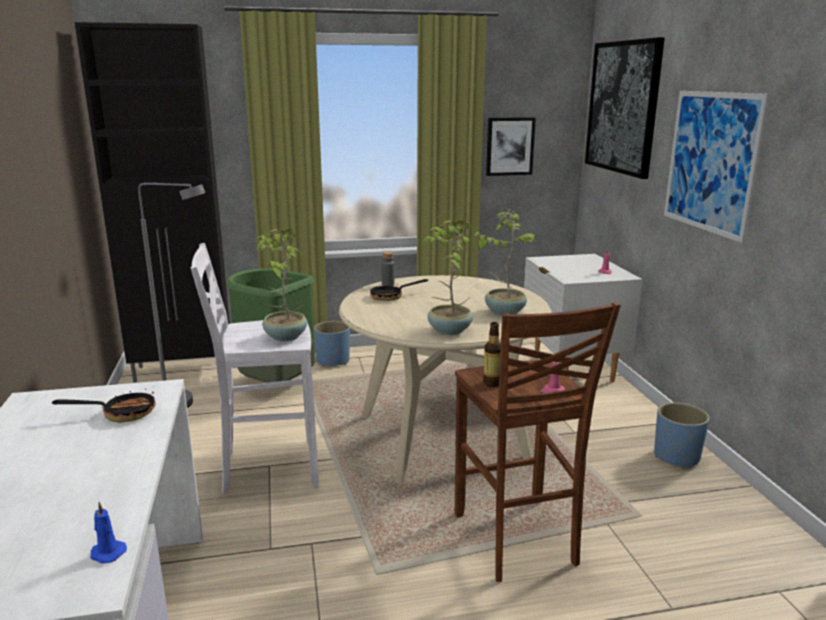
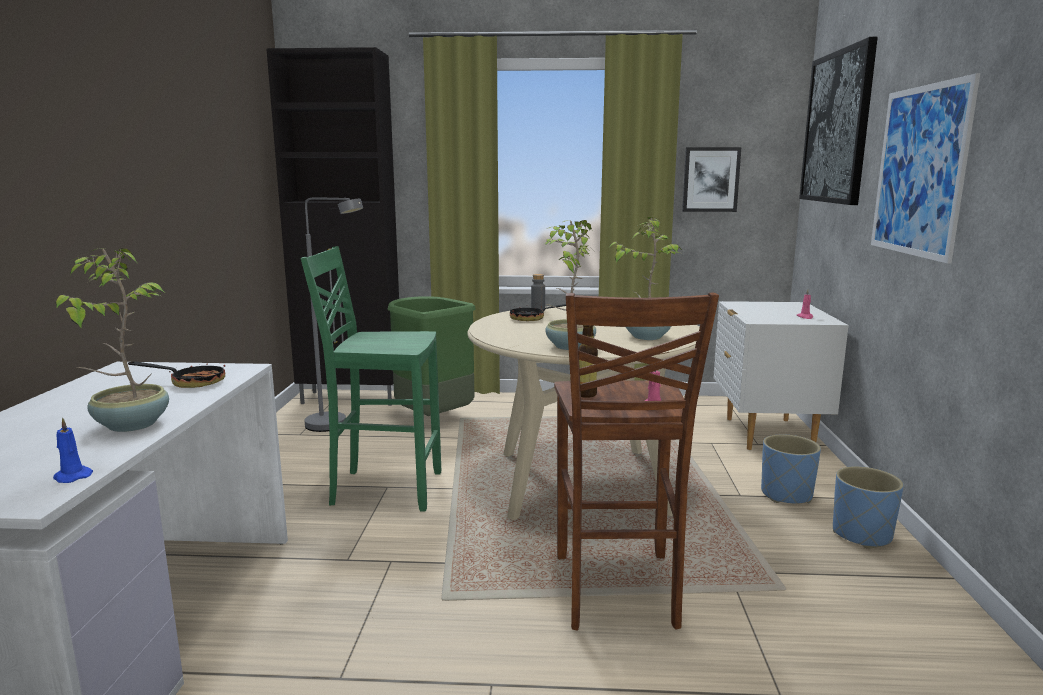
camera: 15 degrees right, 5 degrees down
(267, 468) = (384, 489): white stool -> green stool
(284, 337) = (401, 344): potted plant -> potted plant (130, 425)
(332, 361) = (500, 403): blue planter -> blue planter (786, 495)

